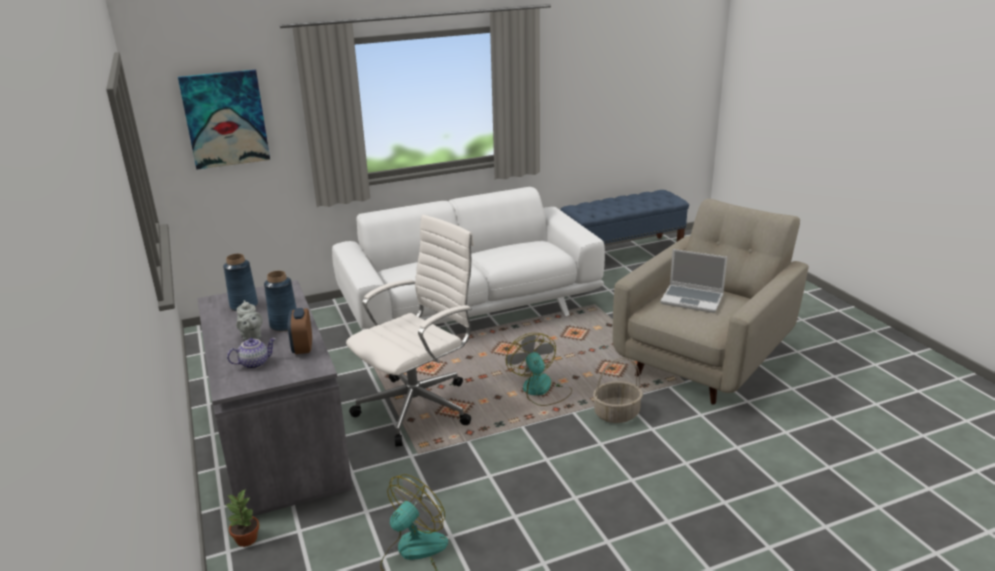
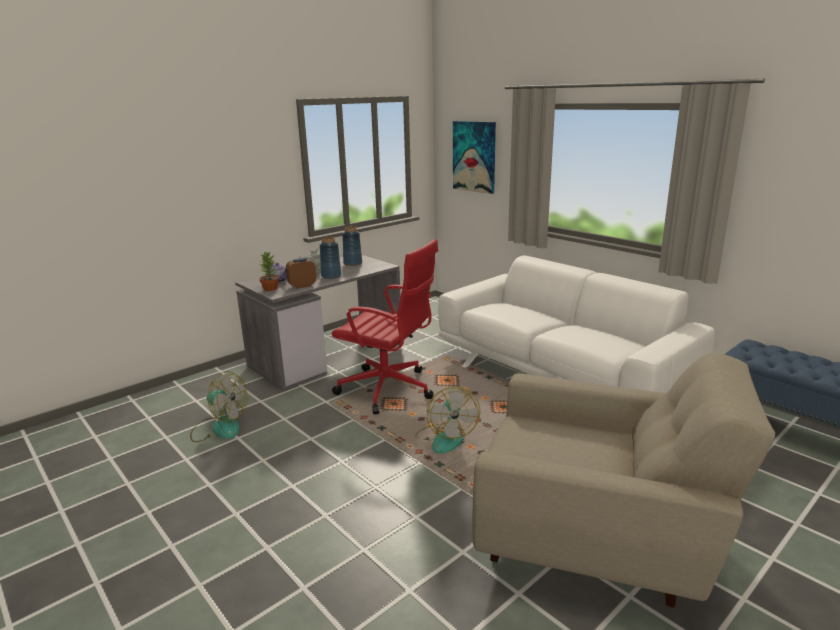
camera: 70 degrees right, 5 degrees down
(247, 539) = (230, 373): potted plant -> potted plant (270, 289)
(419, 407) = (388, 390): white office chair -> red office chair
(541, 390) = (445, 438): fan -> fan turned 120 degrees clockwise
(617, 413) = (432, 489): basket -> none
(693, 299) = (572, 444): laptop -> none

